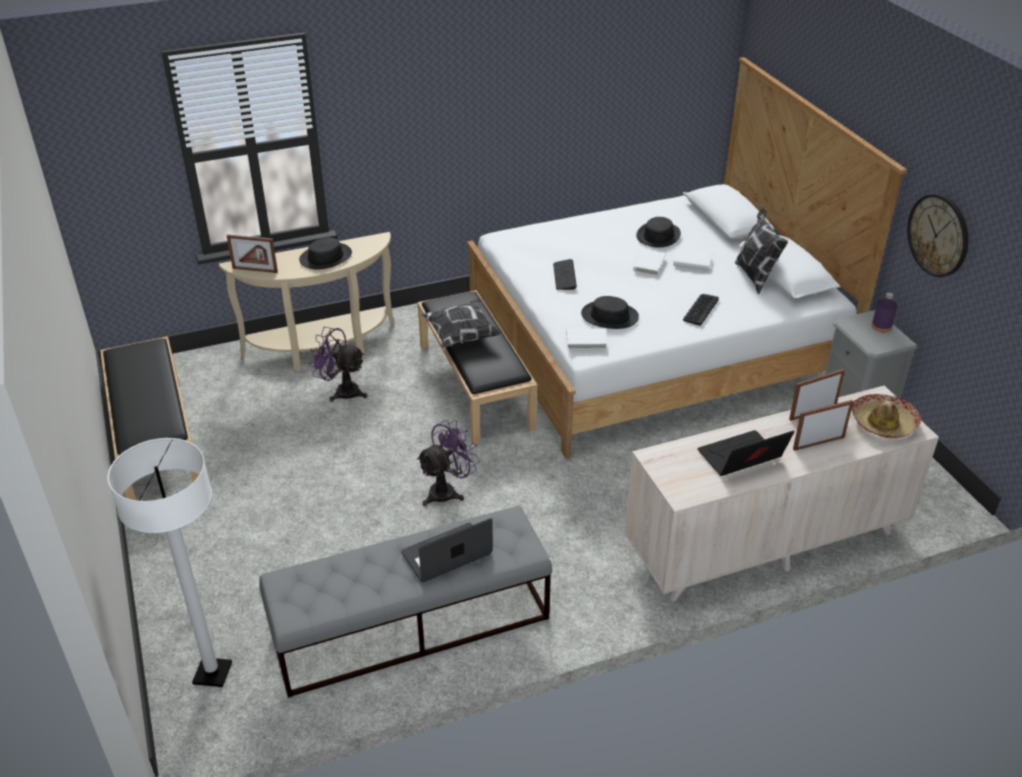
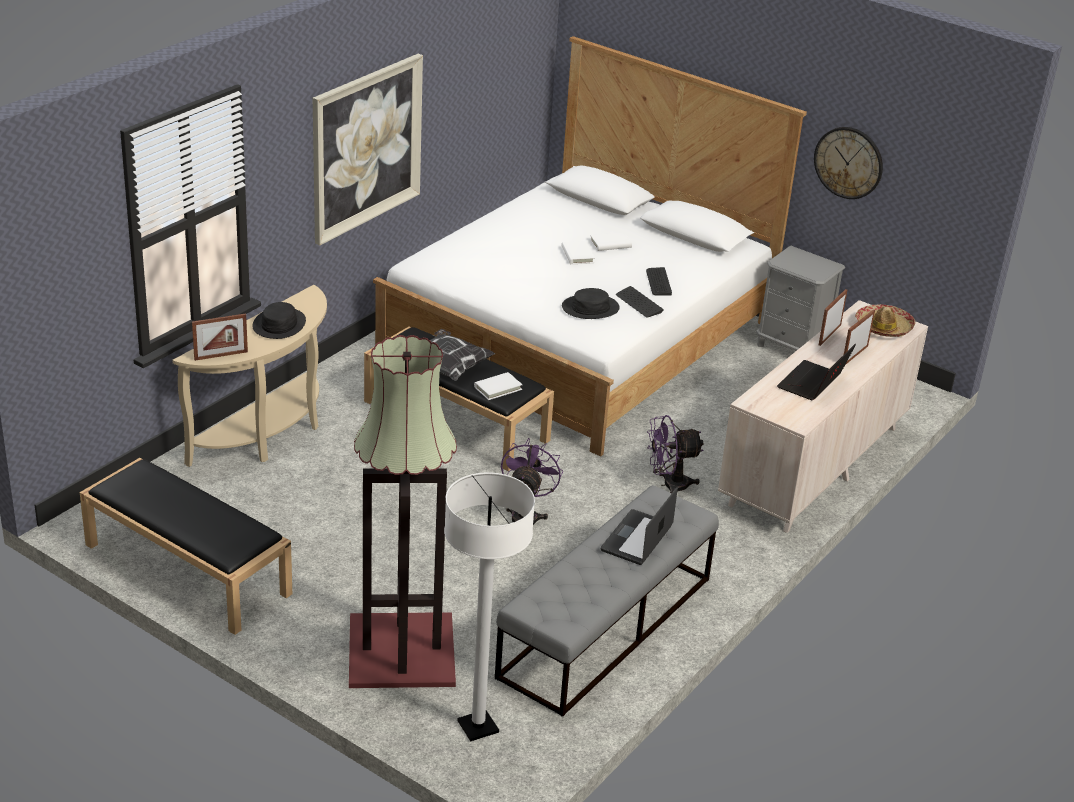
camera: 35 degrees left, 5 degrees down
(227, 572) = (399, 650): none -> floor lamp
(342, 391) = (332, 466): purple fan -> purple fan (668, 485)
(472, 120) = (366, 147): none -> picture
(564, 276) = (514, 284): keyboard -> keyboard (639, 303)
(586, 341) = (592, 334): white book -> white book (498, 388)
(658, 235) = (558, 227): black hat -> none
(755, 276) = (673, 242): pillow -> none
(881, 326) = (806, 257): purple bottle -> none

